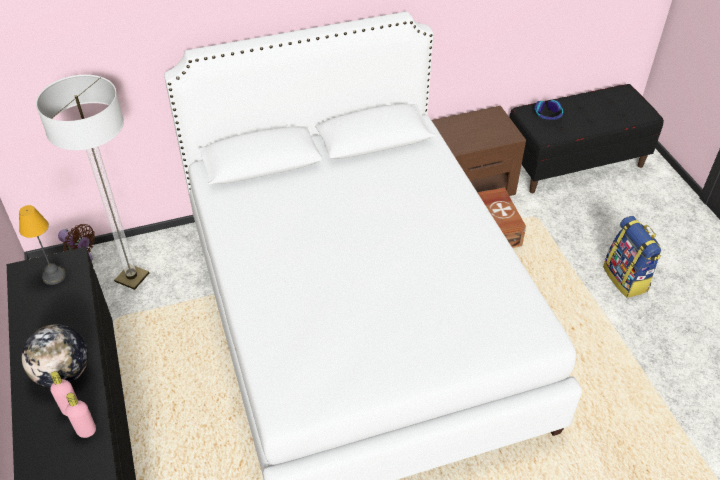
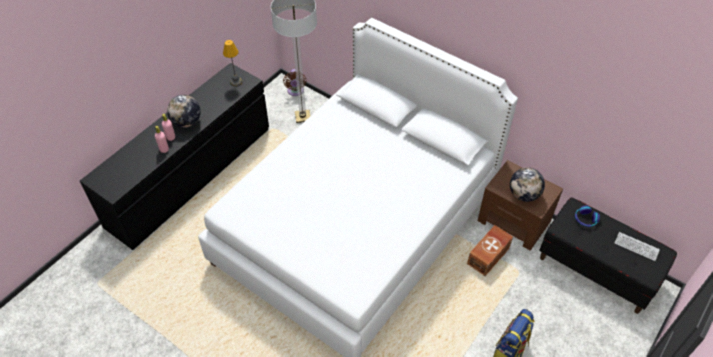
camera: 55 degrees right, 5 degrees up
(485, 135) = (524, 195): none -> globe
(606, 103) = (636, 247): none -> keyboard

